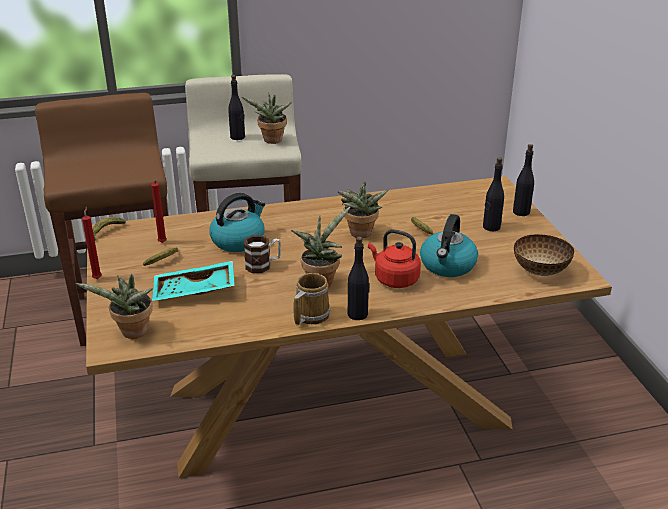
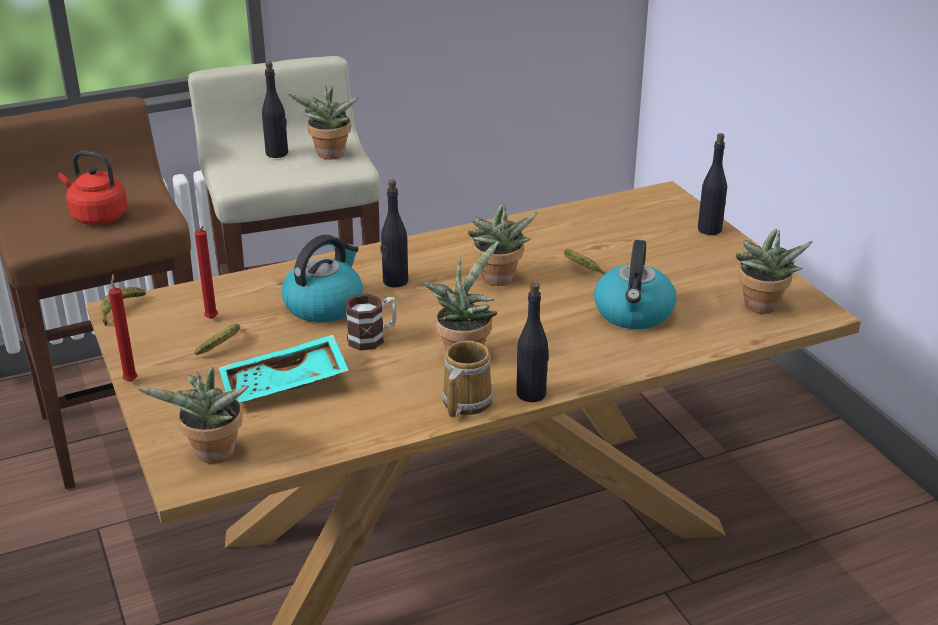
camera: 10 degrees left, 0 degrees up
(394, 279) = (566, 339): red kettle -> red kettle (97, 216)
(491, 227) = (675, 254): black bottle -> black bottle (395, 281)
(540, 270) = (760, 308): bowl -> potted plant

